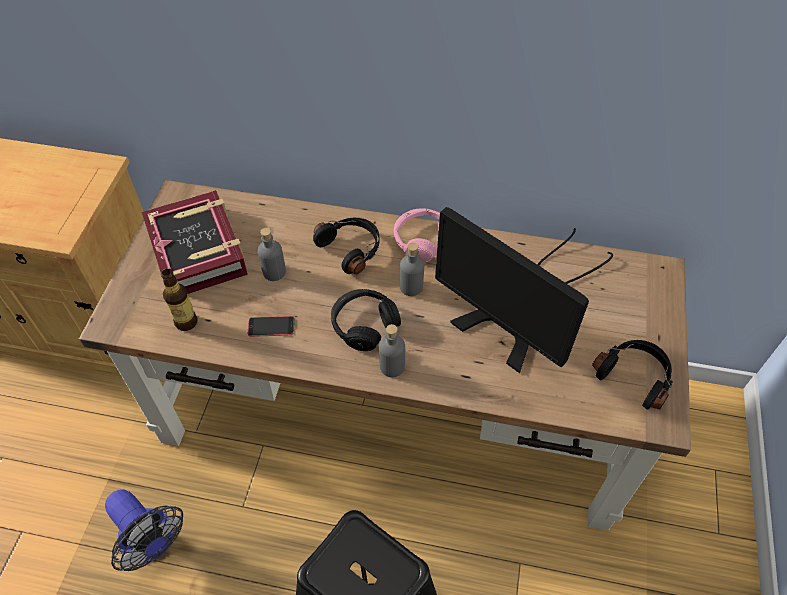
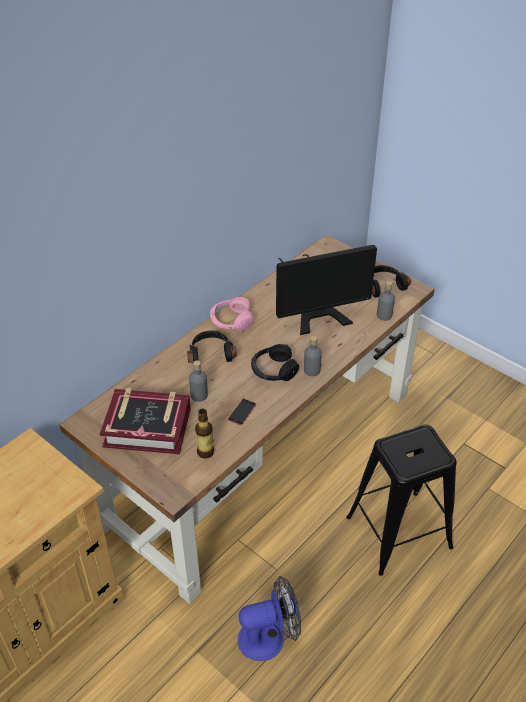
camera: 60 degrees left, 10 degrees down
(411, 287) = (261, 340): grey bottle -> grey bottle (384, 315)

